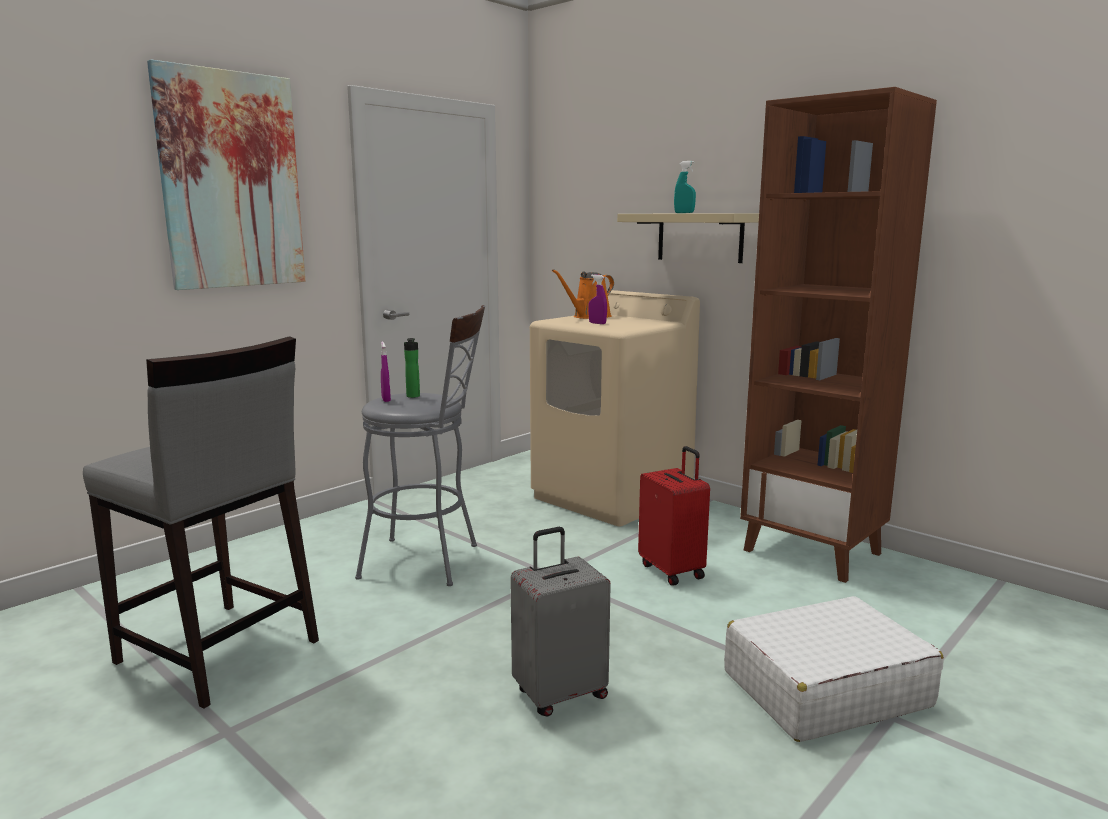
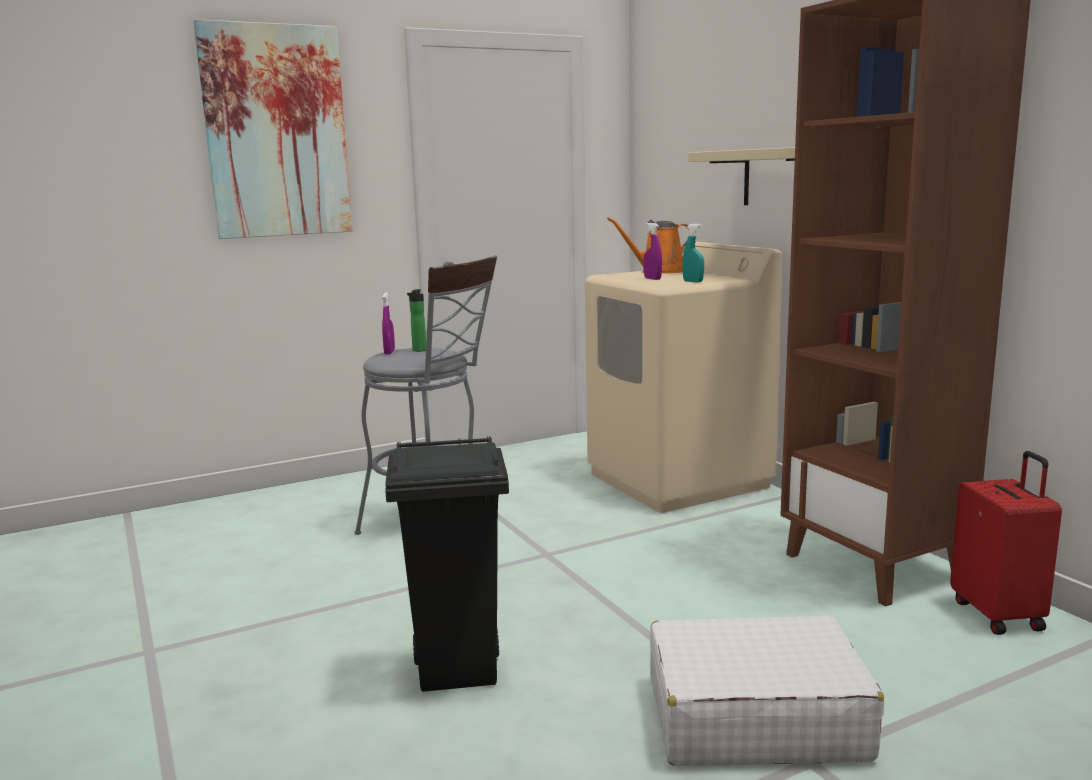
camera: 20 degrees right, 0 degrees up
(218, 652) = (191, 583): grey stool -> none
(559, 693) = (459, 670): grey suitcase -> black trash can
(673, 570) = (682, 566): red suitcase -> red suitcase (999, 615)
(684, 213) = (753, 148): turquoise spray bottle -> turquoise spray bottle (693, 281)

